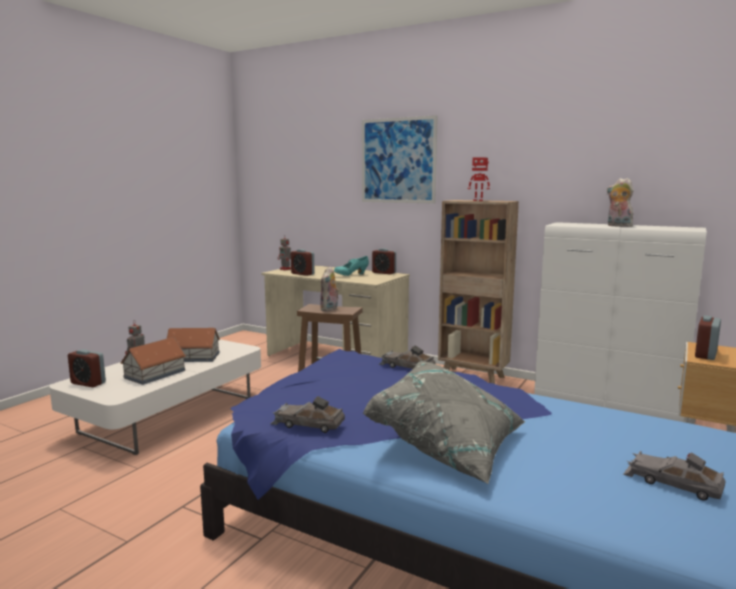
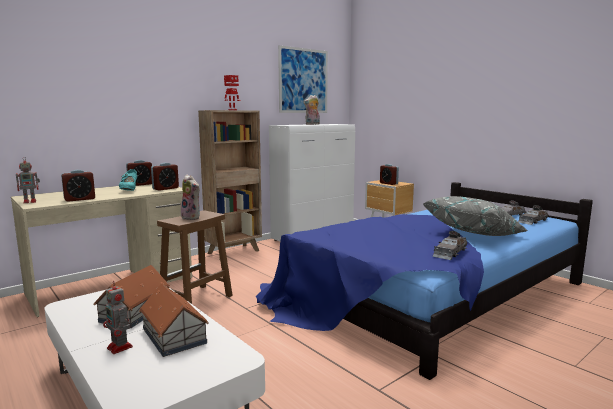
camera: 70 degrees left, 0 degrees up
(88, 383) = (154, 384): alarm clock -> alarm clock (165, 188)
(398, 160) = (137, 72): picture -> picture (303, 81)
(406, 366) = (352, 224): grey toy car -> grey toy car (532, 221)

